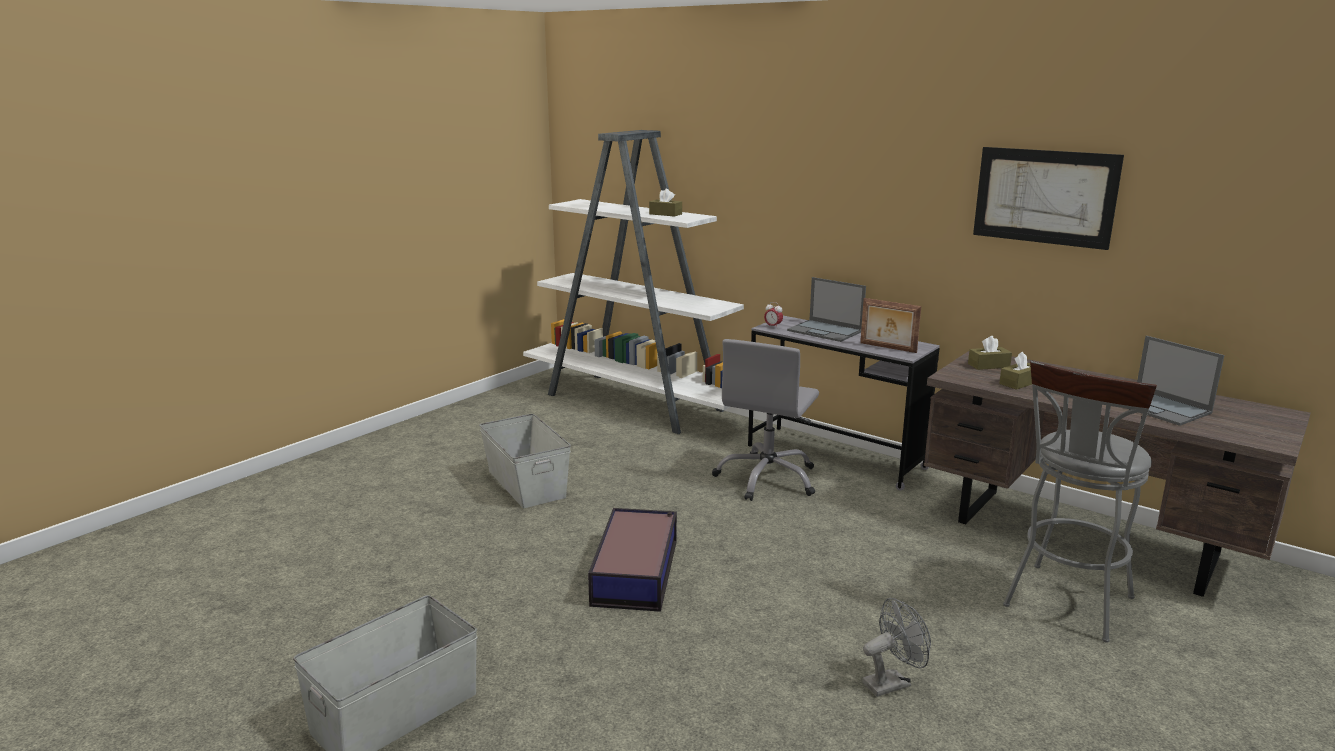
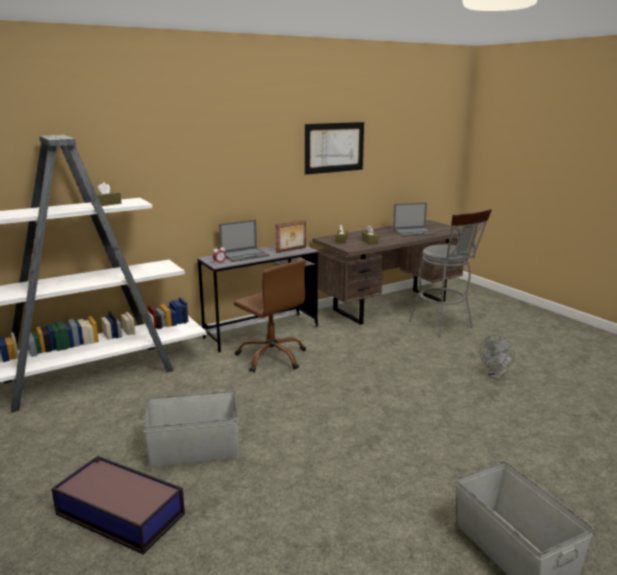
camera: 70 degrees left, 0 degrees up
(636, 571) = (364, 423): storage box -> storage box (119, 513)
(767, 478) = (272, 357): grey office chair -> brown office chair
(892, 682) = (495, 376): grey fan -> grey fan turned 135 degrees counterclockwise

